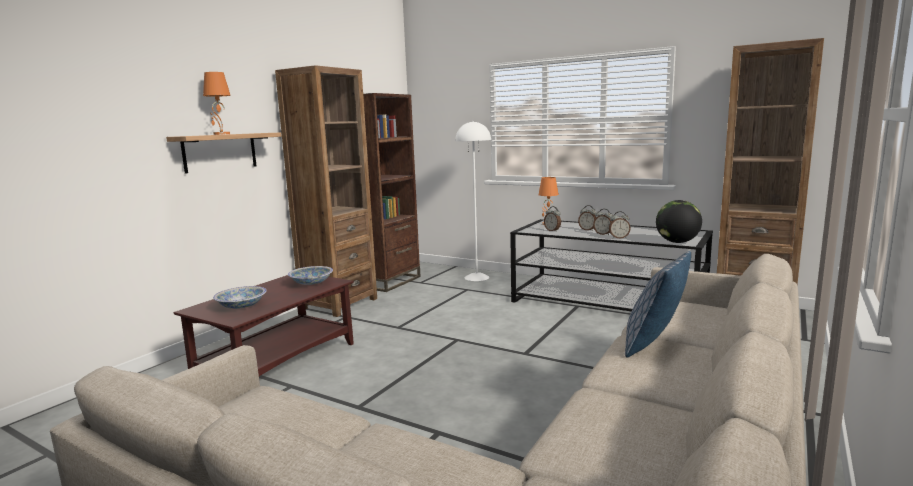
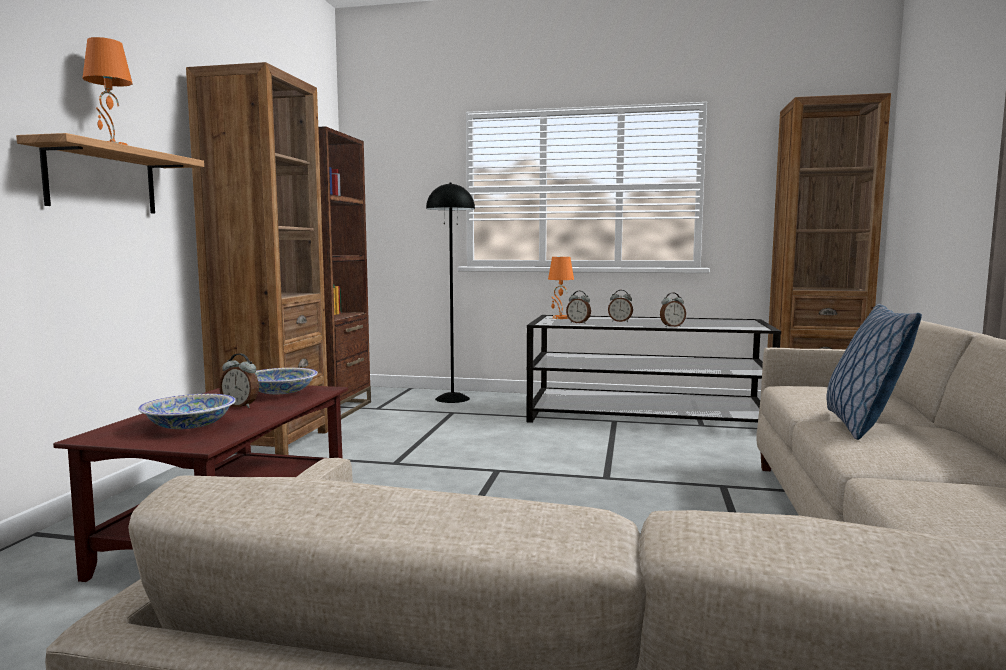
camera: 20 degrees left, 5 degrees down
(476, 277) = (452, 399): white floor lamp -> black floor lamp
(603, 234) = (647, 324): alarm clock -> alarm clock (241, 406)
(677, 242) = (745, 328): globe -> none

